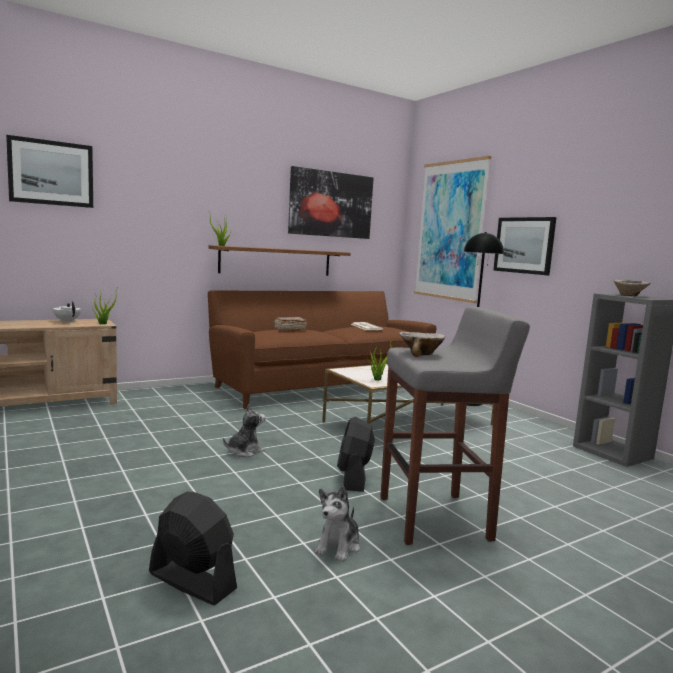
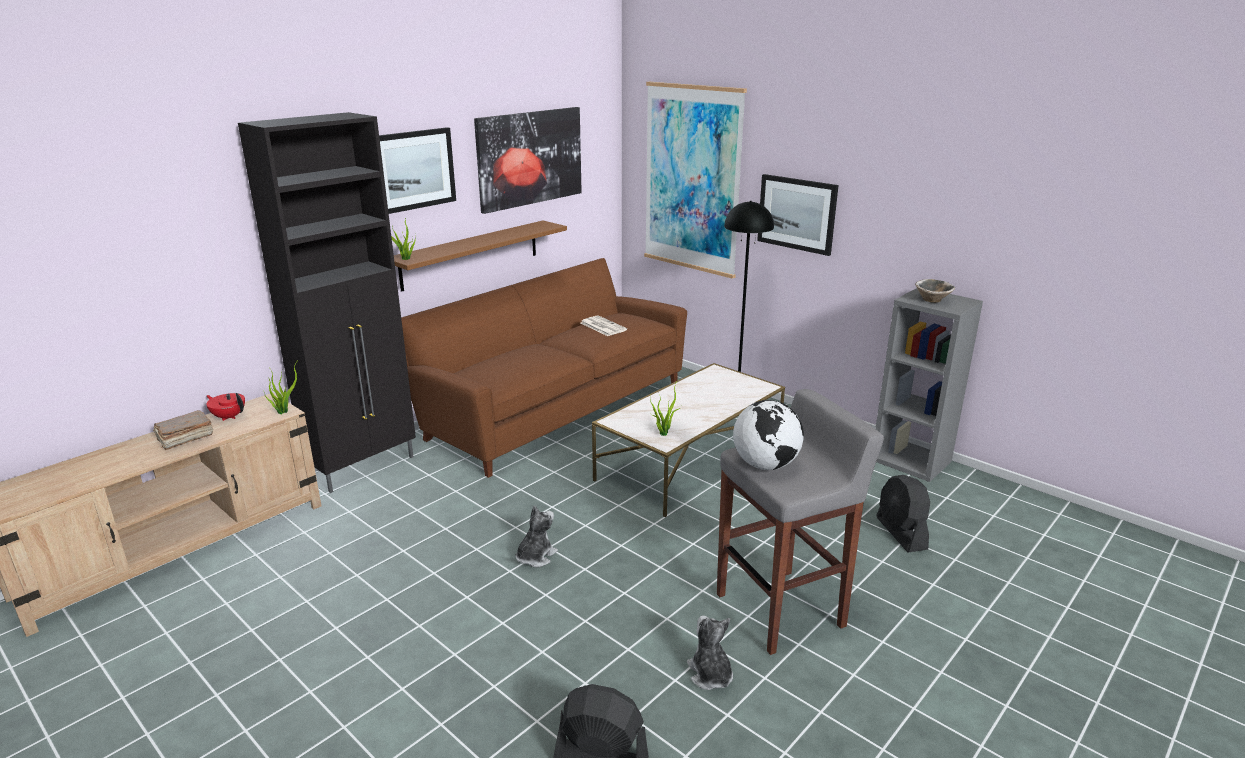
camera: 15 degrees left, 15 degrees up
(51, 173) = (157, 215): picture -> picture (413, 170)
(67, 321) = (229, 417): white teapot -> red teapot
(163, 392) = (364, 467): none -> black cabinet
(289, 329) = (516, 357): brown book -> brown book (184, 438)
(339, 546) = (710, 675): plush toy -> plush toy turned 150 degrees clockwise
(353, 478) = (675, 571): black fan -> black fan (901, 533)
(420, 354) = (765, 465): bowl -> globe

